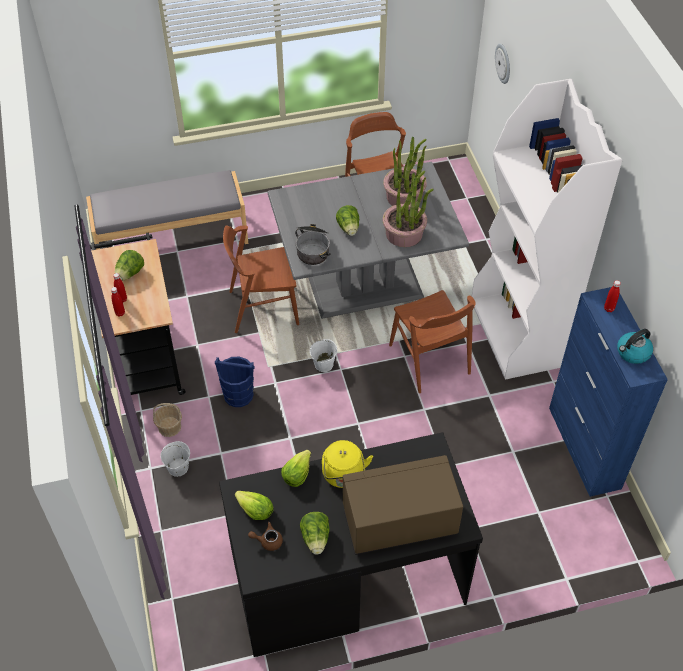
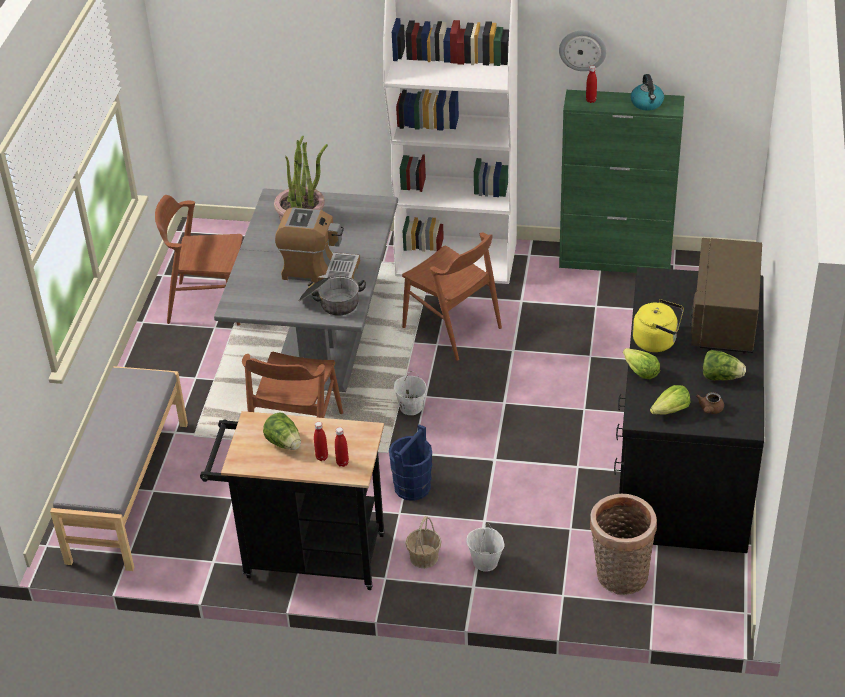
camera: 65 degrees left, 10 degrees down
(192, 565) = (619, 578): none -> basket
(348, 228) = (319, 270): lettuce -> coffee machine
(404, 234) = (355, 234): potted plant -> none
(429, 359) = (452, 327): brown chair -> brown chair turned 45 degrees clockwise
(503, 63) = (231, 58): wall clock -> wall clock (582, 50)
(584, 448) = (615, 261): blue cabinet -> green cabinet

